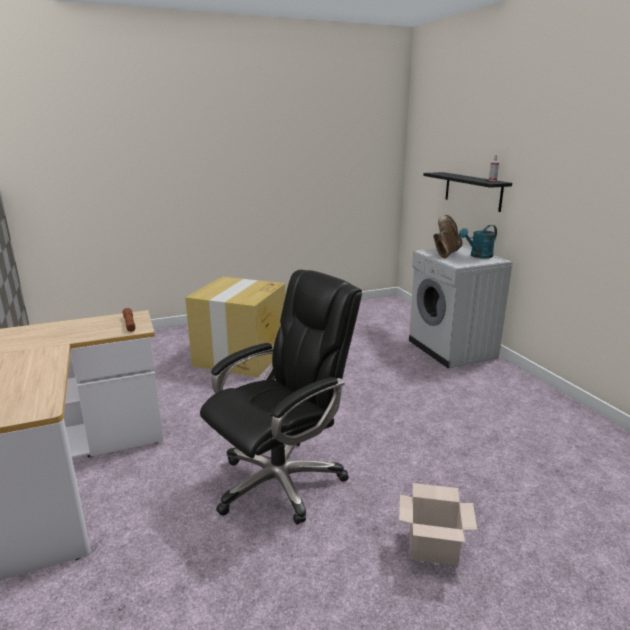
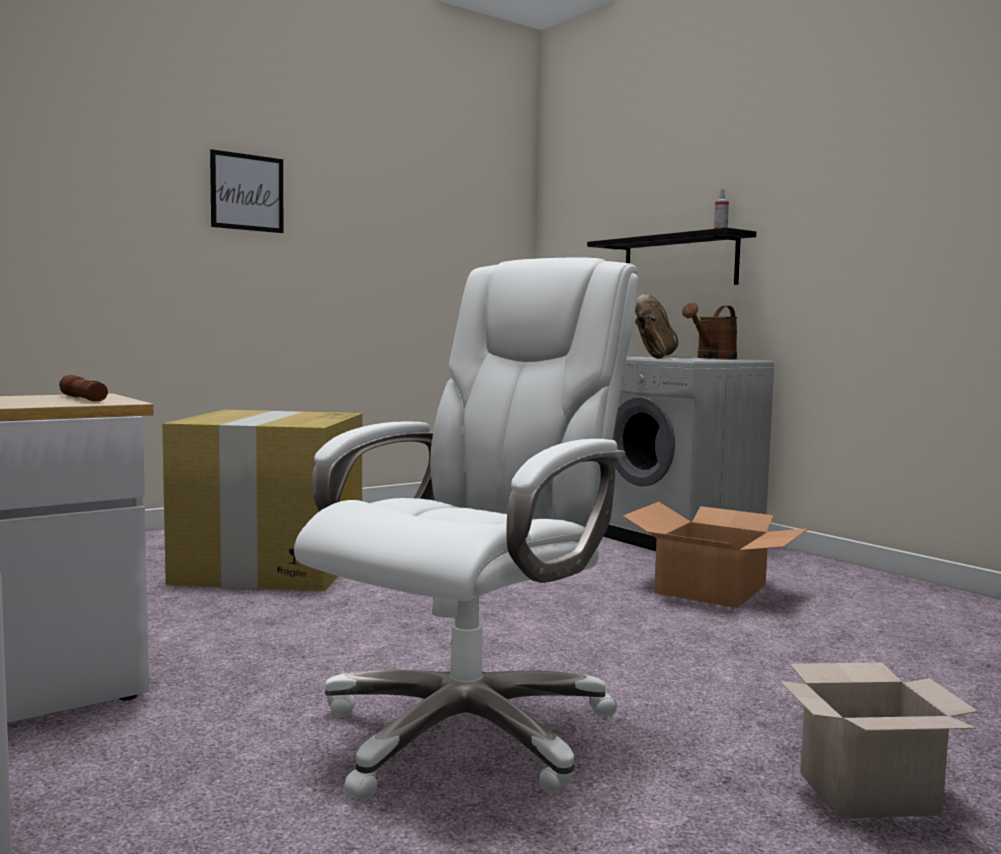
camera: 15 degrees left, 15 degrees down
(236, 154) = (247, 192): none -> picture
(281, 481) = (469, 730): black office chair -> white office chair
(446, 394) = (712, 589): none -> cardboard box
(478, 256) = (712, 358): turquoise watering can -> brown watering can

